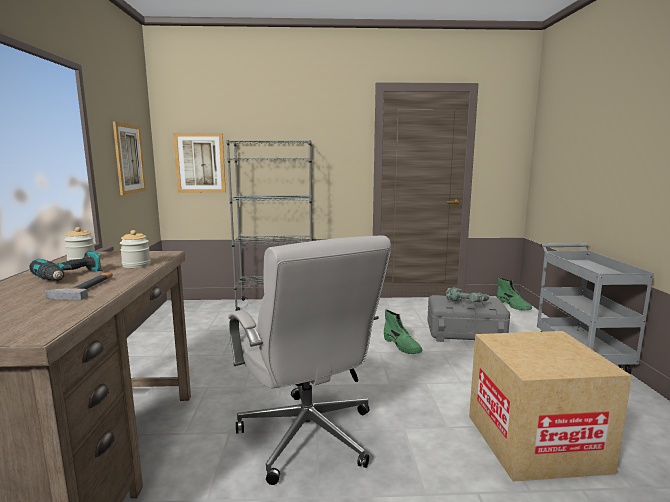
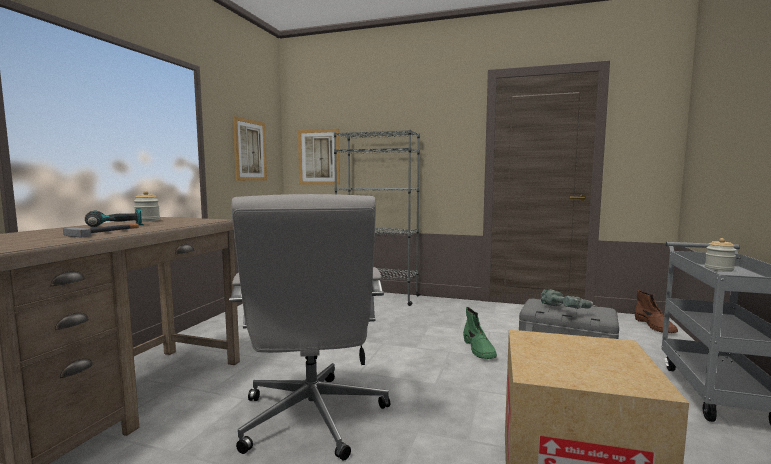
camera: 20 degrees right, 5 degrees down
(136, 265) = (177, 224): jar -> jar (719, 269)
(513, 305) = (655, 326): green boot -> brown boot

